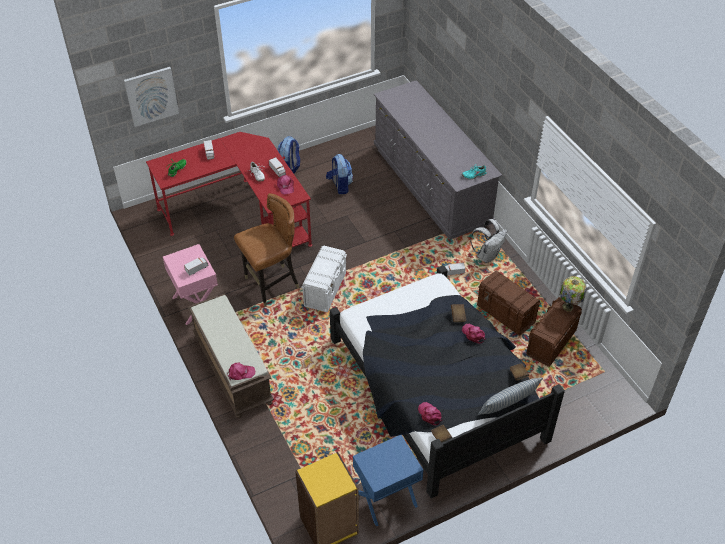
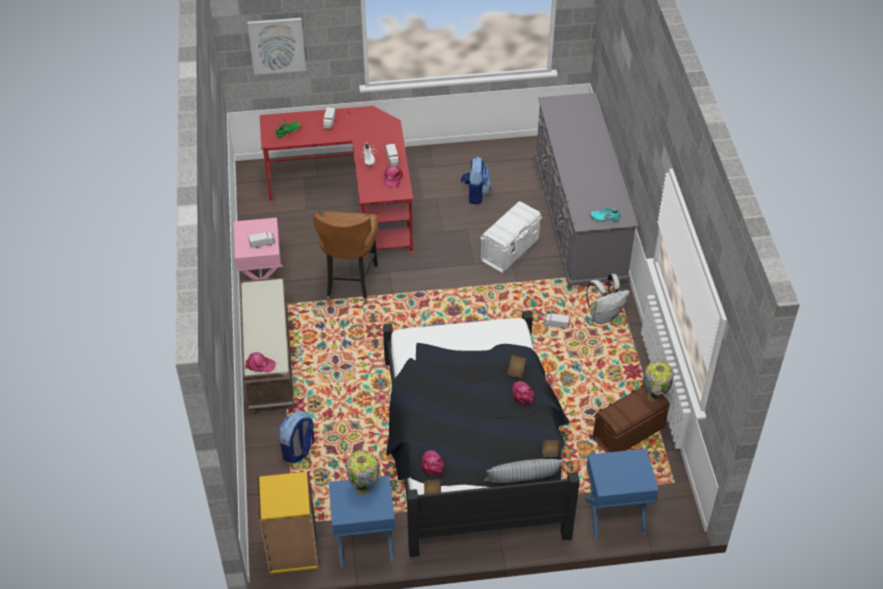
camera: 20 degrees right, 0 degrees up
(272, 285) = (350, 284): brown chair -> brown chair turned 105 degrees clockwise
(289, 168) = (428, 161): backpack -> backpack (298, 450)
(325, 290) = (404, 305): white storage box -> white storage box (510, 250)
(385, 452) = (363, 488): none -> table lamp
(506, 314) = (592, 387): brown storage box -> none
(574, 412) = (615, 516): none -> blue nightstand

